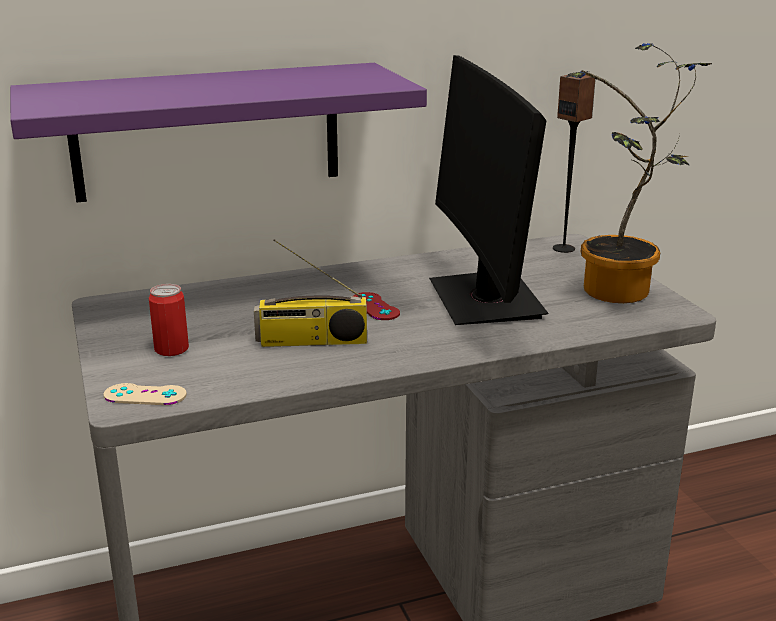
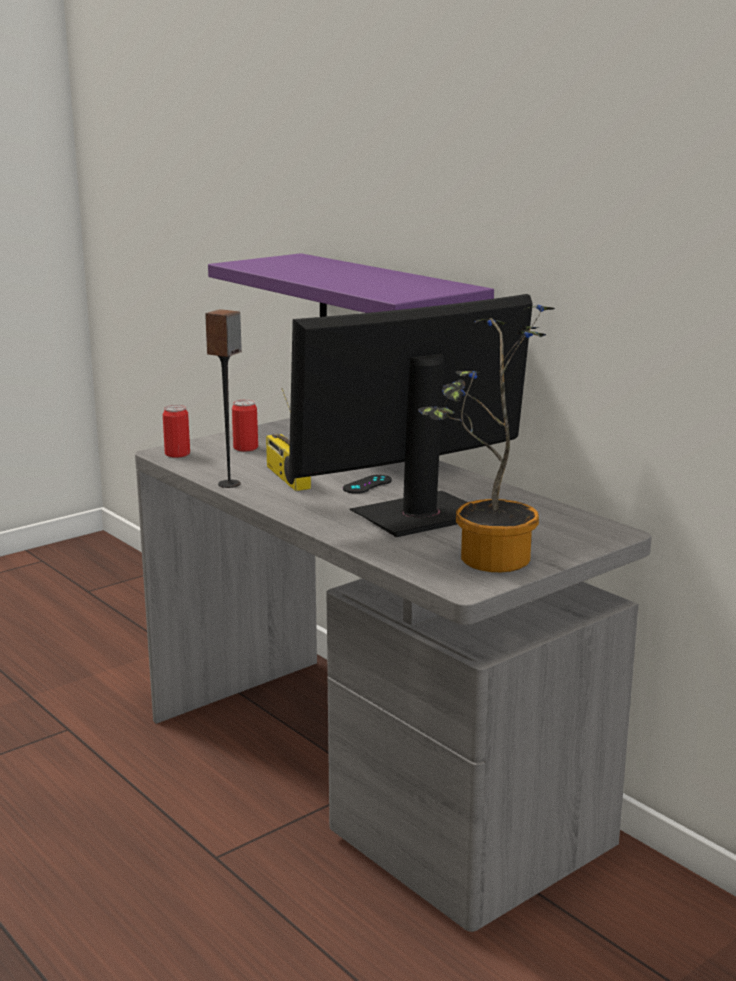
camera: 70 degrees right, 5 degrees down
(145, 395) = (177, 454): beige game controller -> can
(375, 306) = (367, 485): red game controller -> black game controller
(564, 248) = (592, 531): speaker -> speaker (229, 484)

